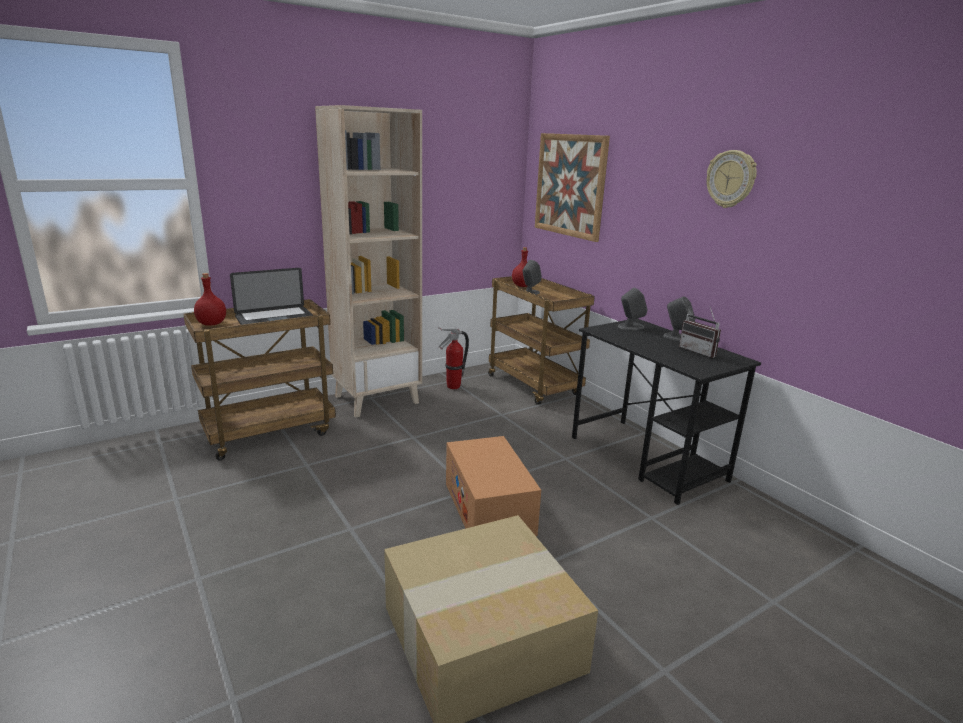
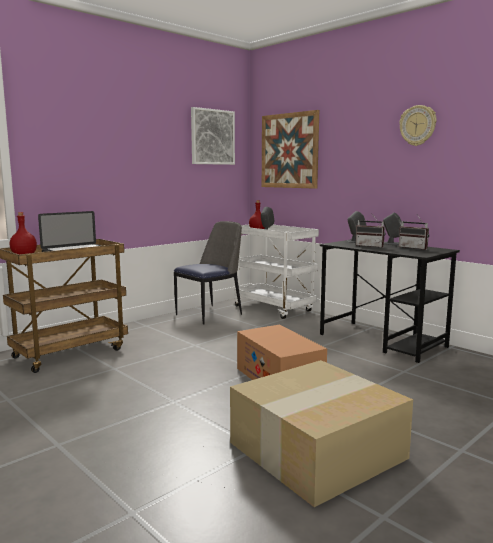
camera: 10 degrees left, 10 degrees down
(377, 399) = (152, 326): beige bookcase -> none
(453, 387) = (210, 314): fire extinguisher -> chair
(472, 161) = (212, 137): none -> picture
(535, 386) = (275, 309): brown cart -> white cart
(643, 341) = (370, 246): none -> radio

